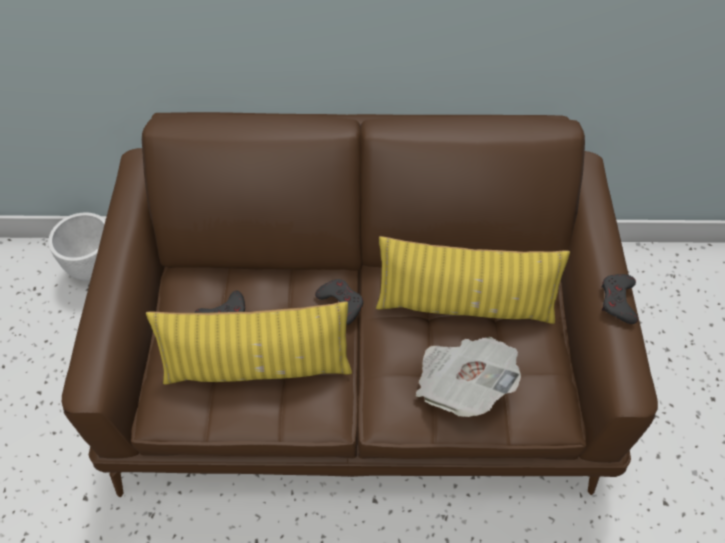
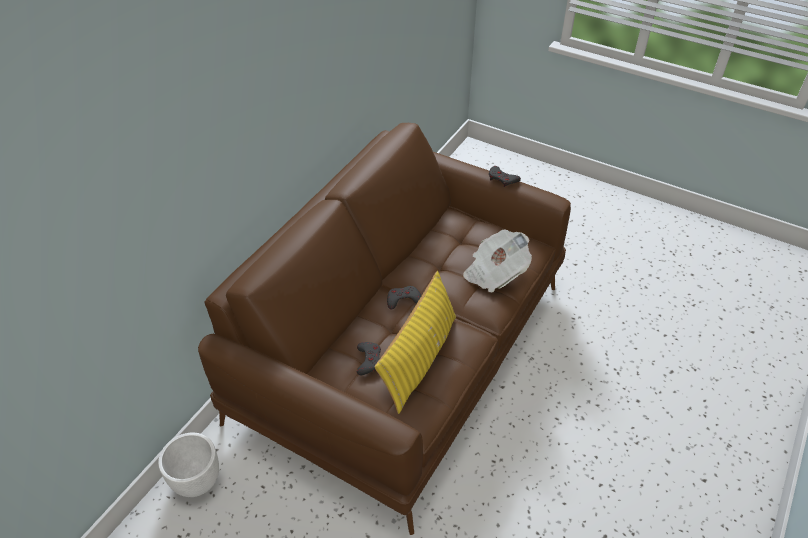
camera: 60 degrees left, 10 degrees down
(464, 304) = (444, 248): yellow pillow -> none

